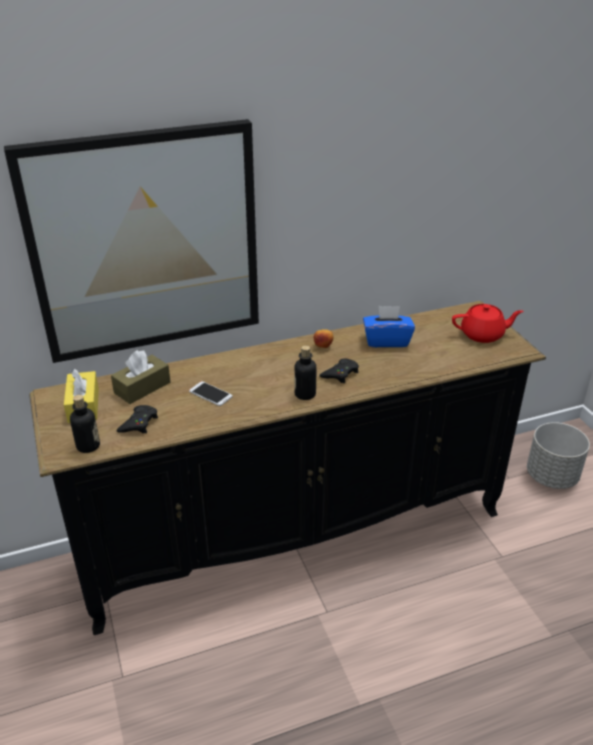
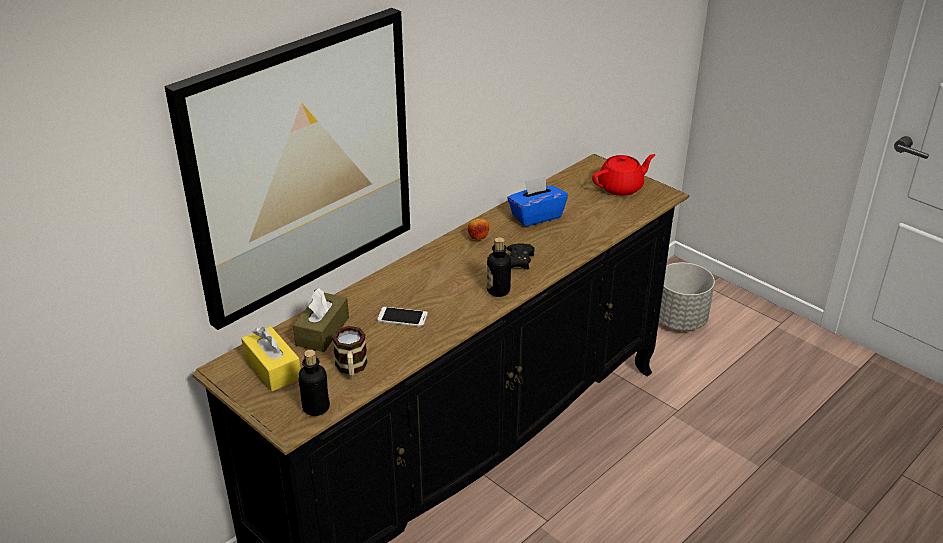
camera: 25 degrees left, 0 degrees up
(139, 423) = (351, 368): black game controller -> mug

